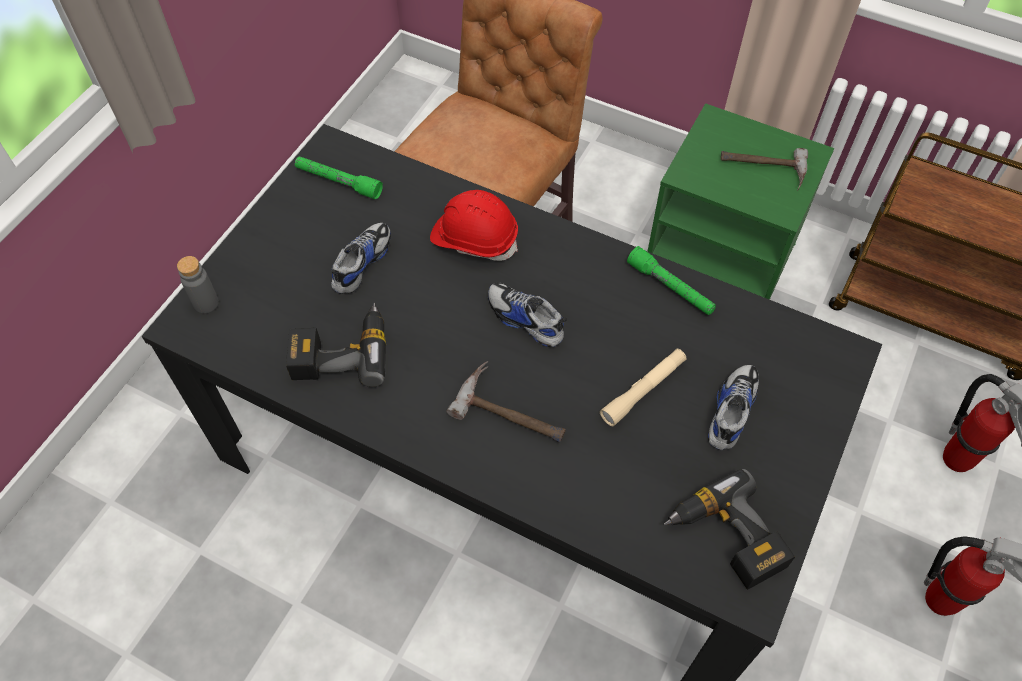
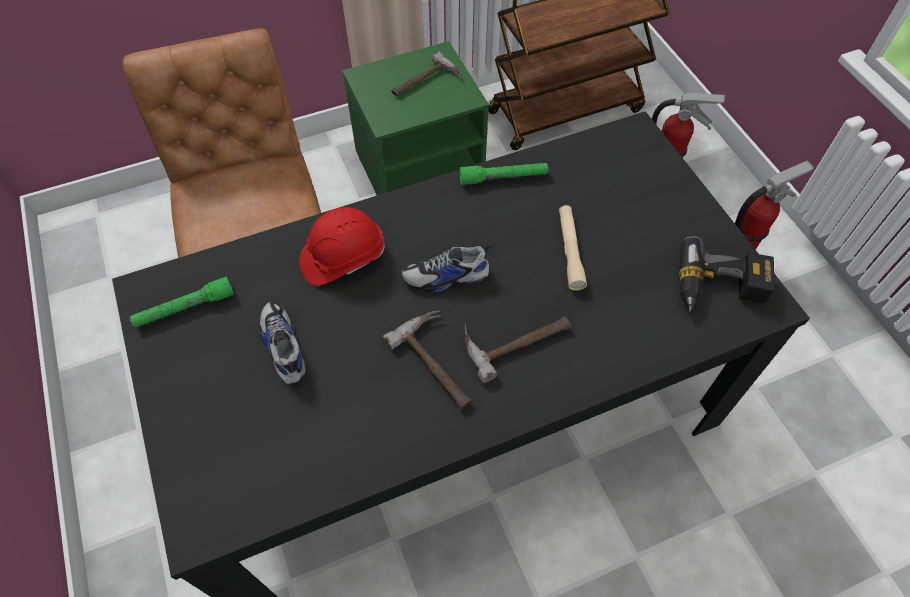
camera: 50 degrees left, 0 degrees up
(206, 303) = (195, 495): grey bottle -> none
(341, 351) = (352, 419): power drill -> none
(441, 371) = (439, 361): none -> hammer
(731, 411) = (627, 217): shoe -> none

